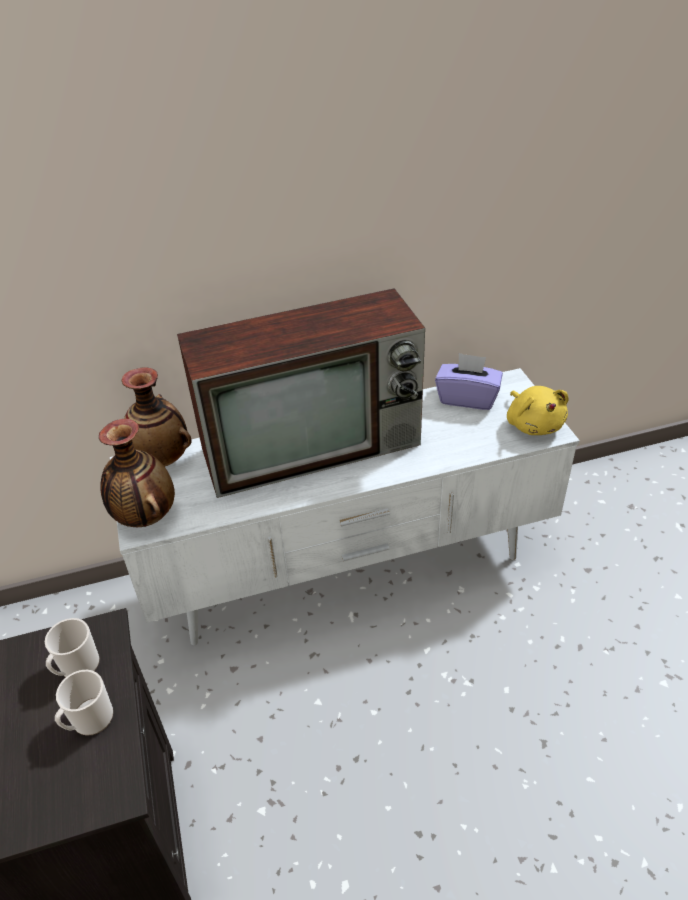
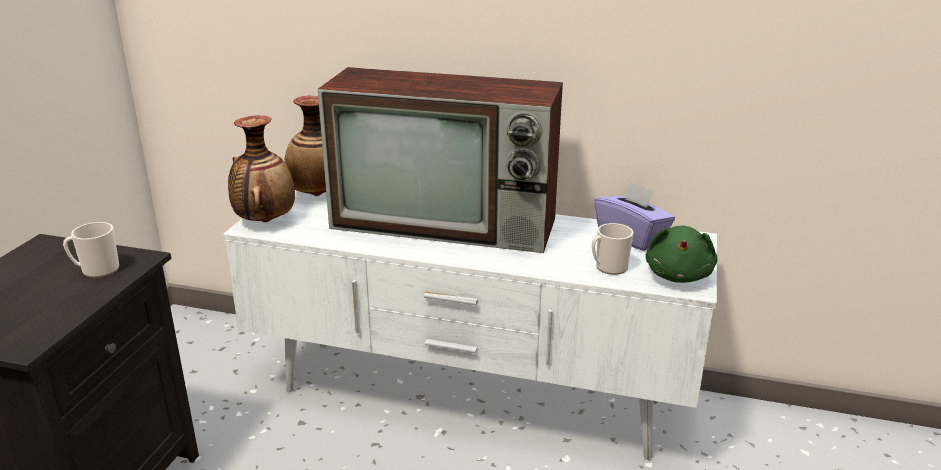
camera: 30 degrees right, 15 degrees down
(89, 721) = (63, 300): mug -> mug (608, 267)
(533, 424) = (679, 275): yellow plush toy -> green plush toy

